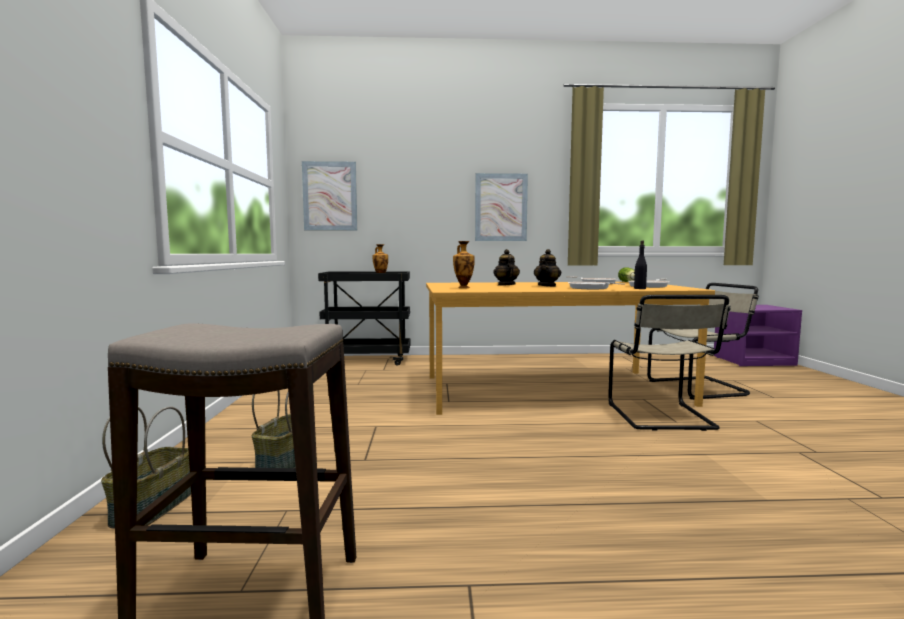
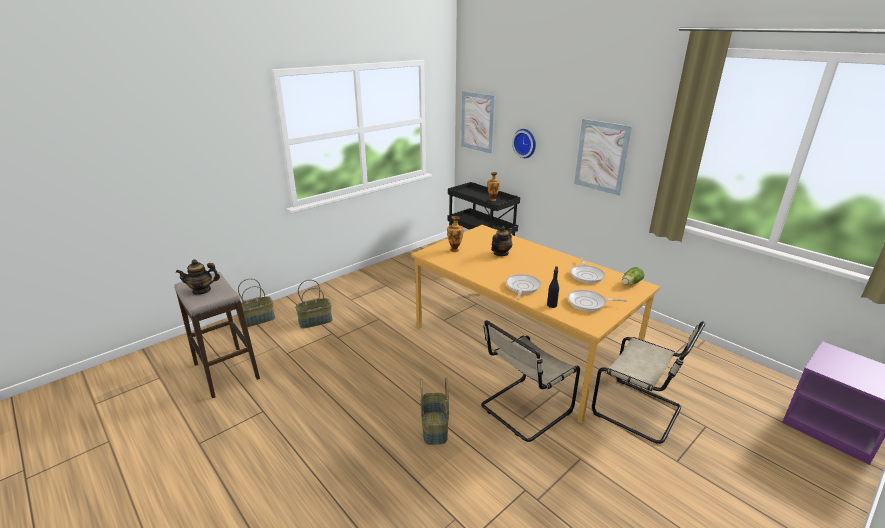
camera: 50 degrees right, 20 degrees up
(405, 210) = (525, 143): none -> wall clock
(547, 286) = (517, 268): teapot -> teapot (202, 290)
(659, 461) = (435, 428): none -> basket

